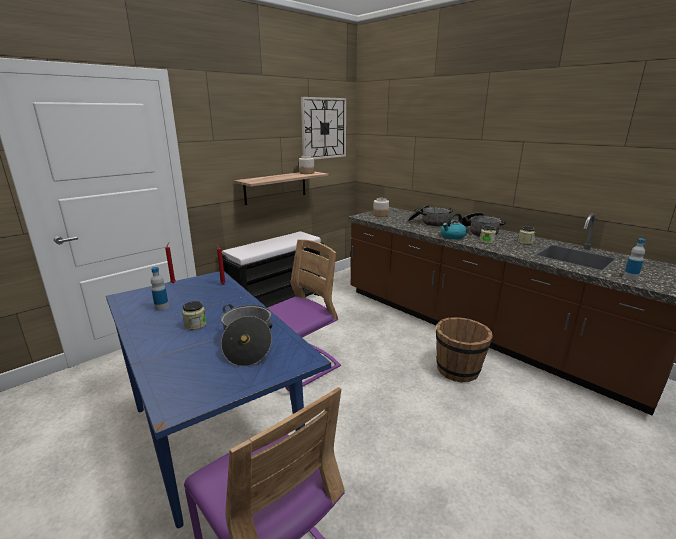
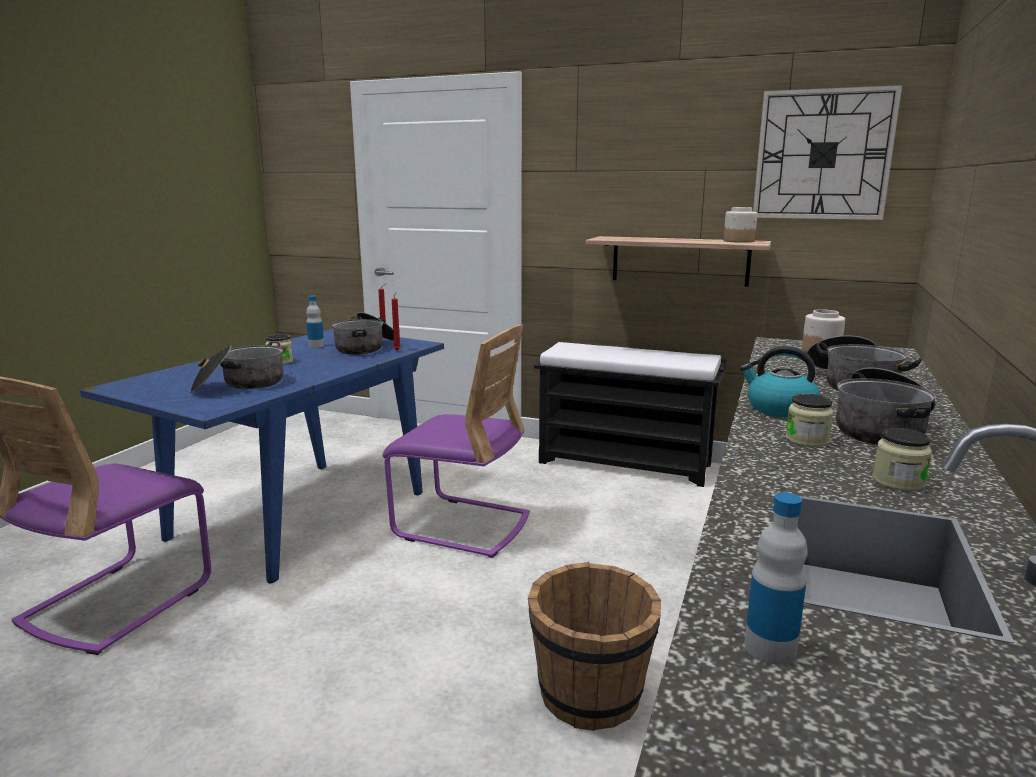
camera: 65 degrees right, 5 degrees down
(198, 292) = (366, 347): none -> cooking pot

